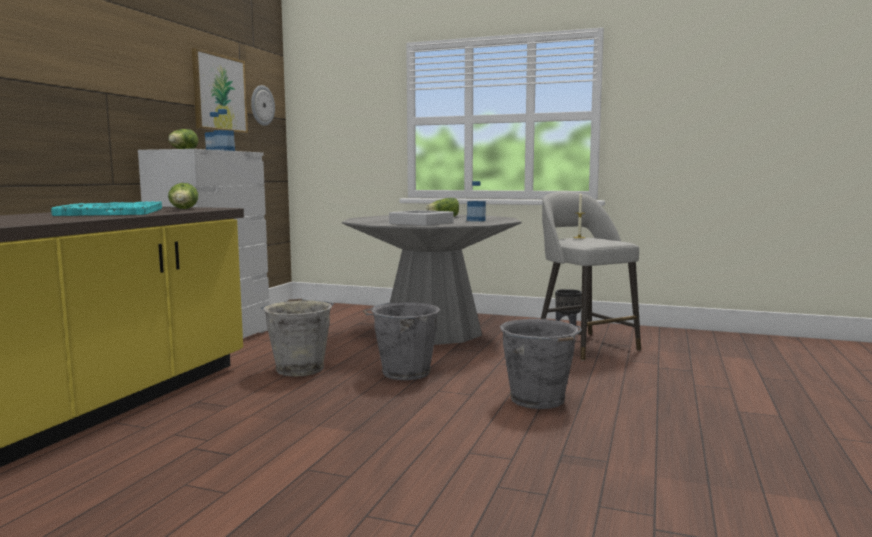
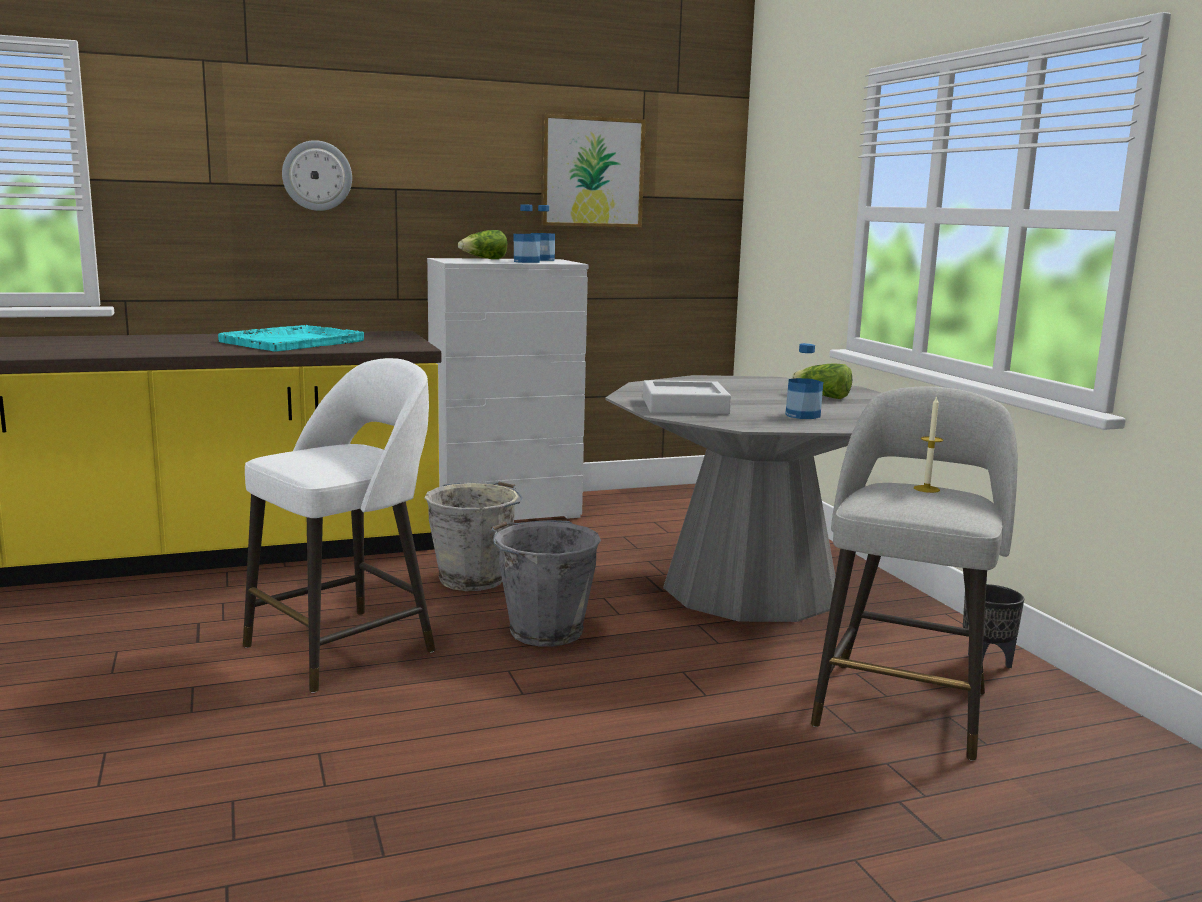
camera: 50 degrees right, 5 degrees up
(184, 209) = (375, 344): lettuce -> none
(262, 105) = (684, 182): wall clock -> wall clock (317, 175)
(333, 416) = (345, 647): none -> white stool
(538, 400) = (563, 743): grey bucket -> none

